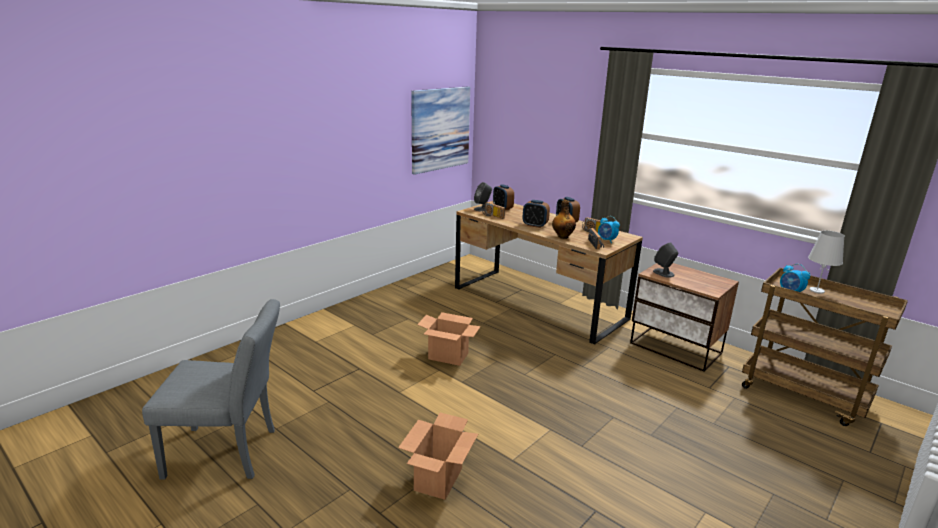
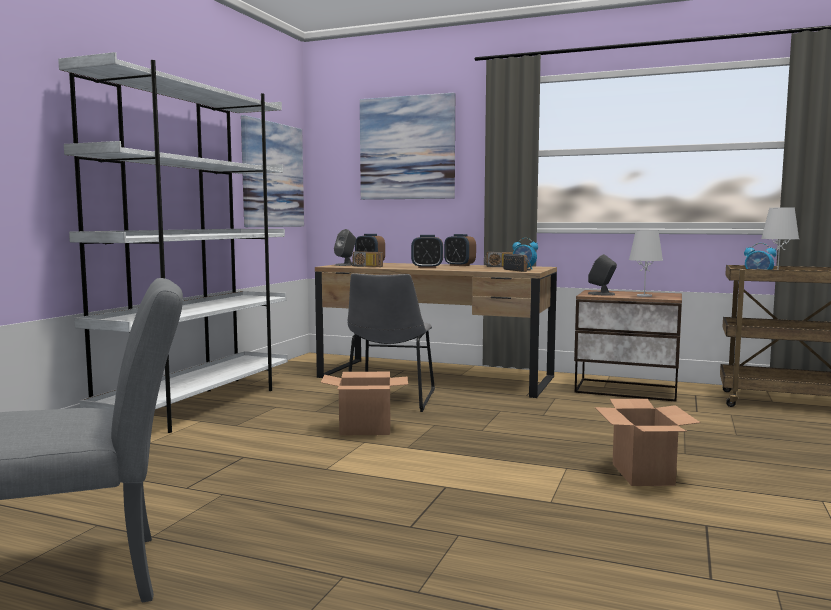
camera: 20 degrees left, 15 degrees down
(363, 308) = (199, 406): none -> white bookcase
(438, 480) = (471, 539): cardboard box -> cardboard box (643, 474)
(486, 326) = (390, 400): none -> grey chair
(546, 113) = (407, 148): none -> picture
(562, 236) = (471, 269): bottle -> none
(696, 283) = (644, 296): none -> white table lamp

